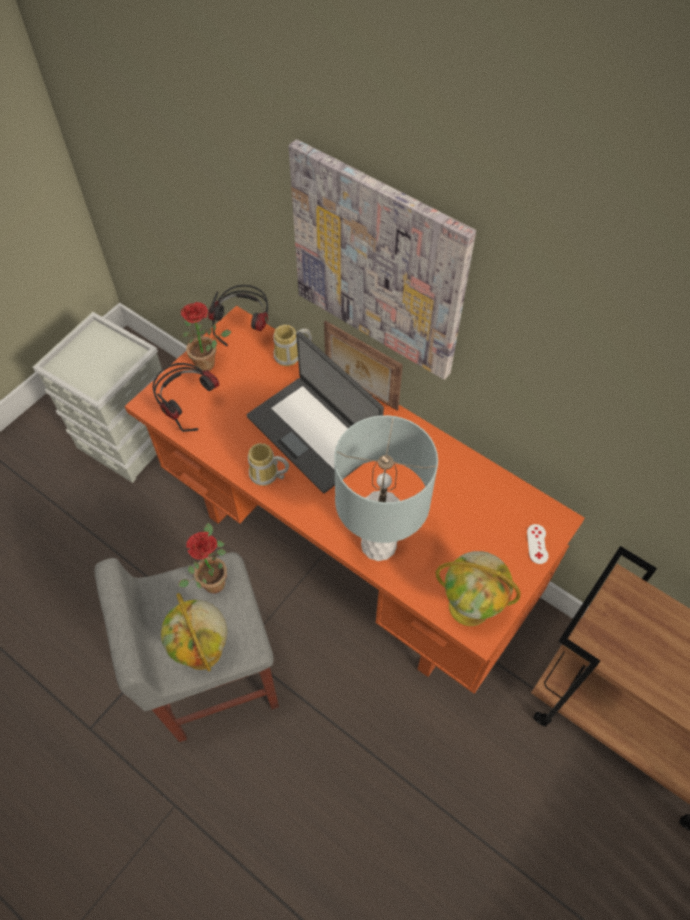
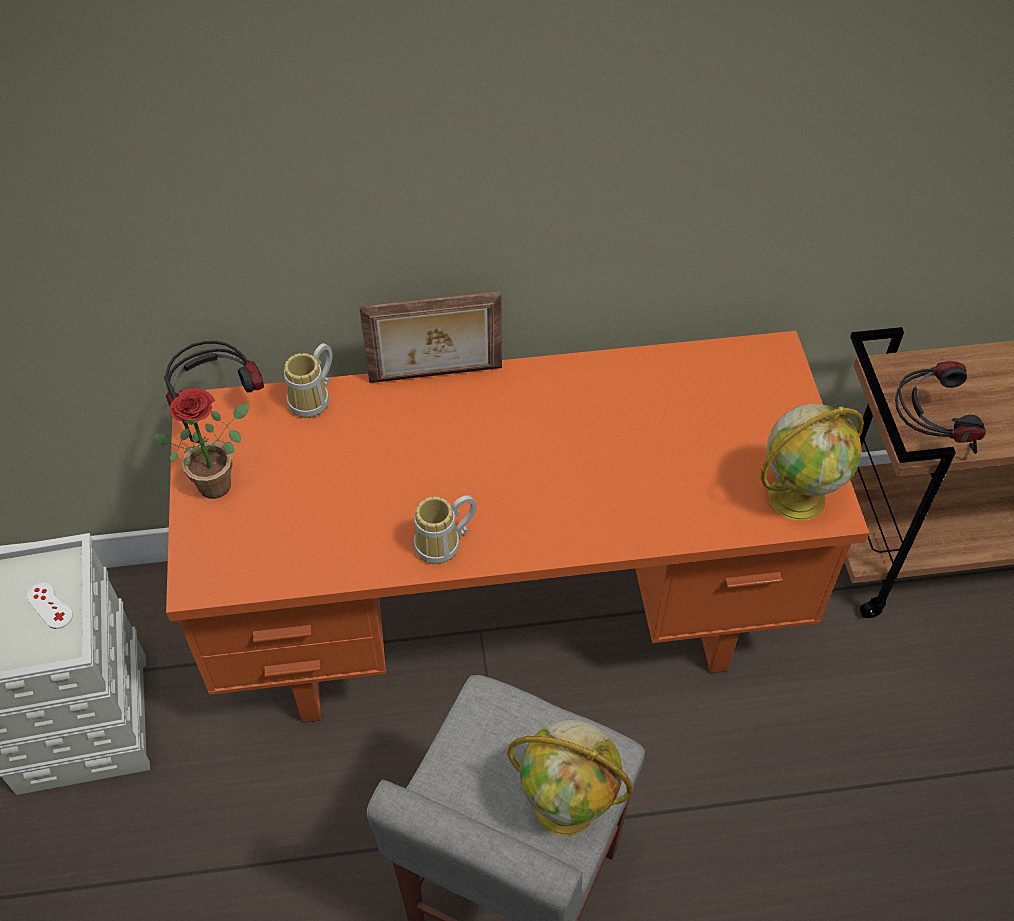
camera: 45 degrees left, 5 degrees down
(187, 408) = (254, 549): headphones -> headphones (927, 433)
(213, 578) = (484, 722): potted plant -> none
(314, 432) = (440, 458): laptop -> none
(378, 263) = (425, 169): picture -> none
(378, 545) = (644, 515): grey table lamp -> none
(537, 544) = (785, 388): white game controller -> white game controller (50, 605)

